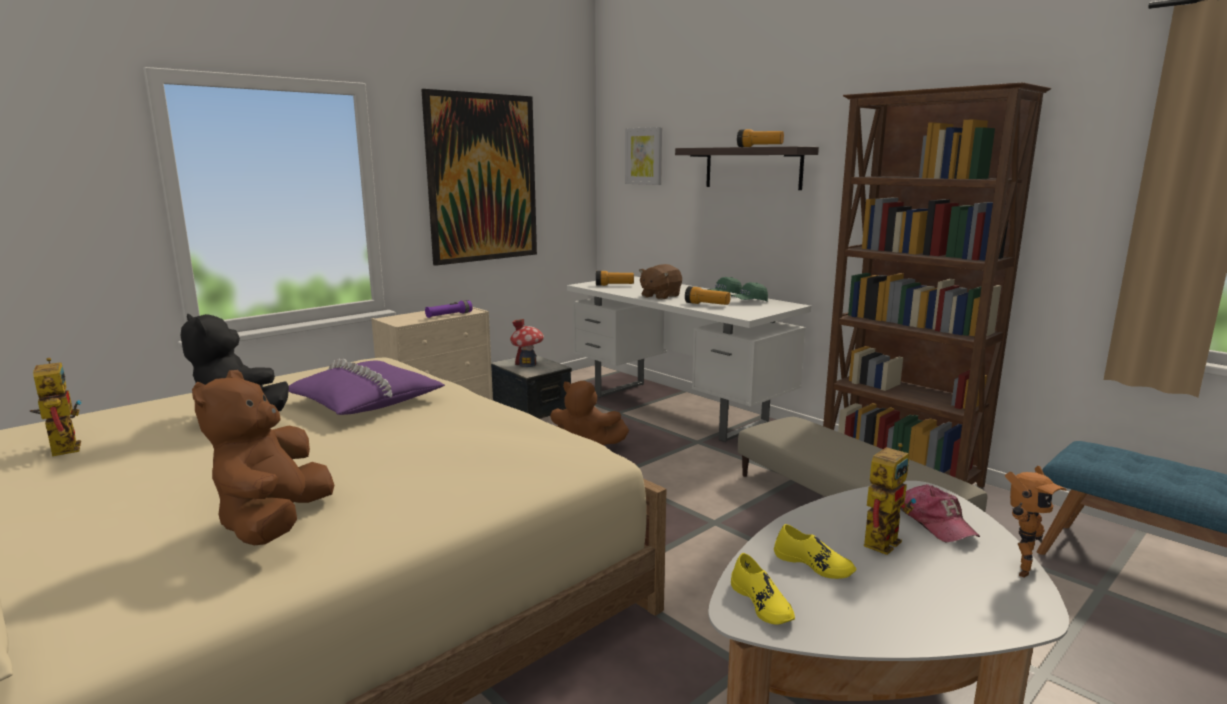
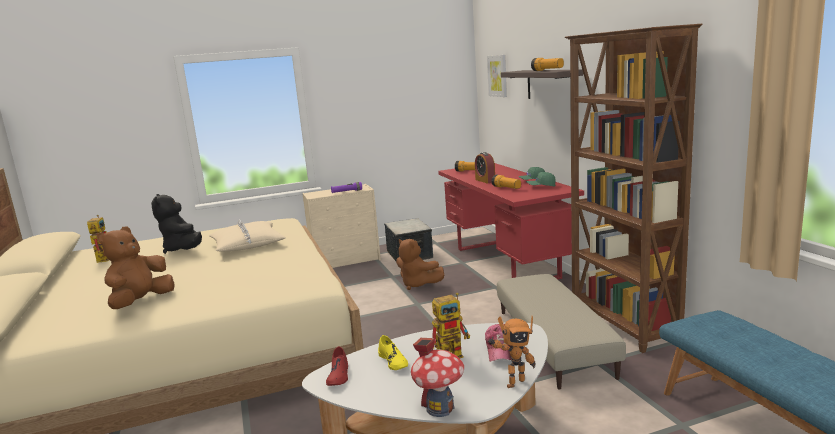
camera: 25 degrees right, 0 degrees up
(364, 401) = (247, 244): purple pillow -> beige pillow
(482, 178) = (383, 99): picture -> none
(527, 364) = (406, 225): toy house -> toy house (440, 408)
(660, 296) = (485, 180): brown plush toy -> alarm clock
(678, 409) = (506, 263): white desk -> red desk
(762, 603) = (338, 375): yellow shoe -> red shoe

